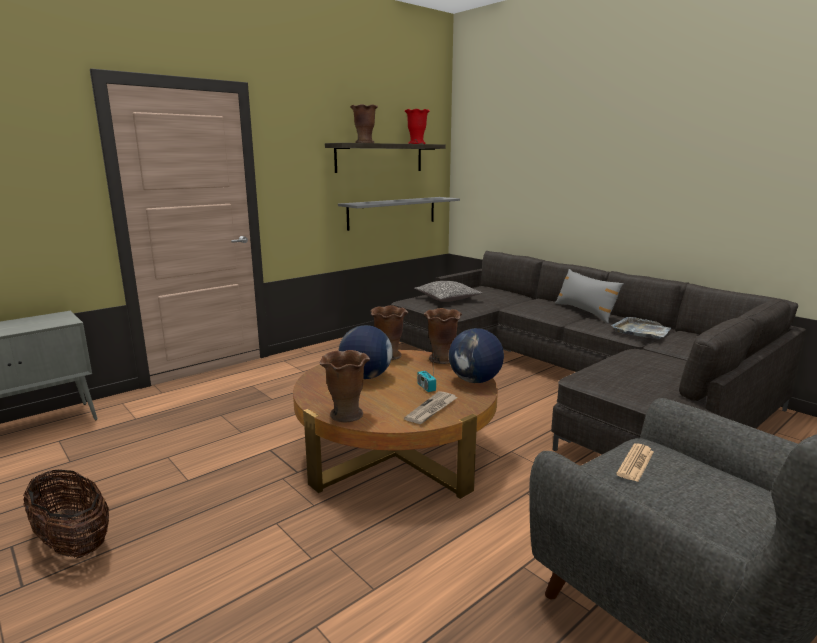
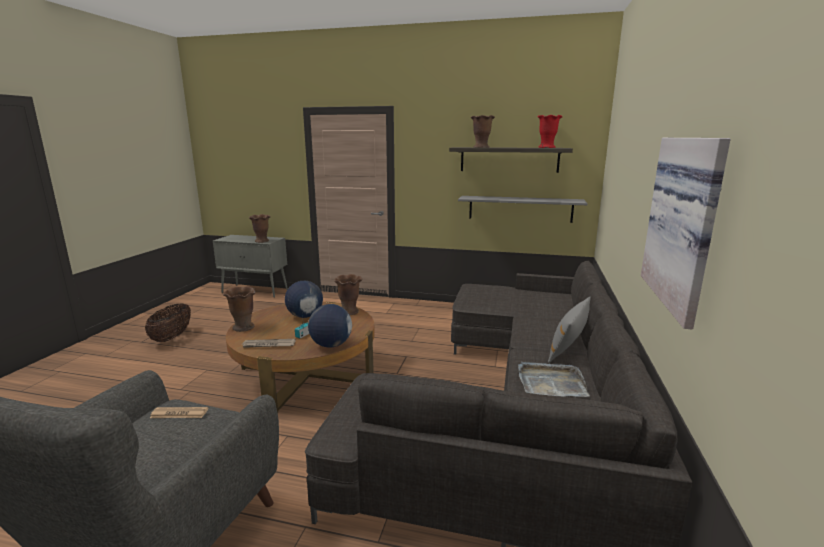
camera: 55 degrees right, 0 degrees up
(442, 359) = (361, 326): brown vase -> brown vase (261, 241)
(447, 298) = (499, 293): pillow -> none
(717, 182) = (686, 222): none -> picture

